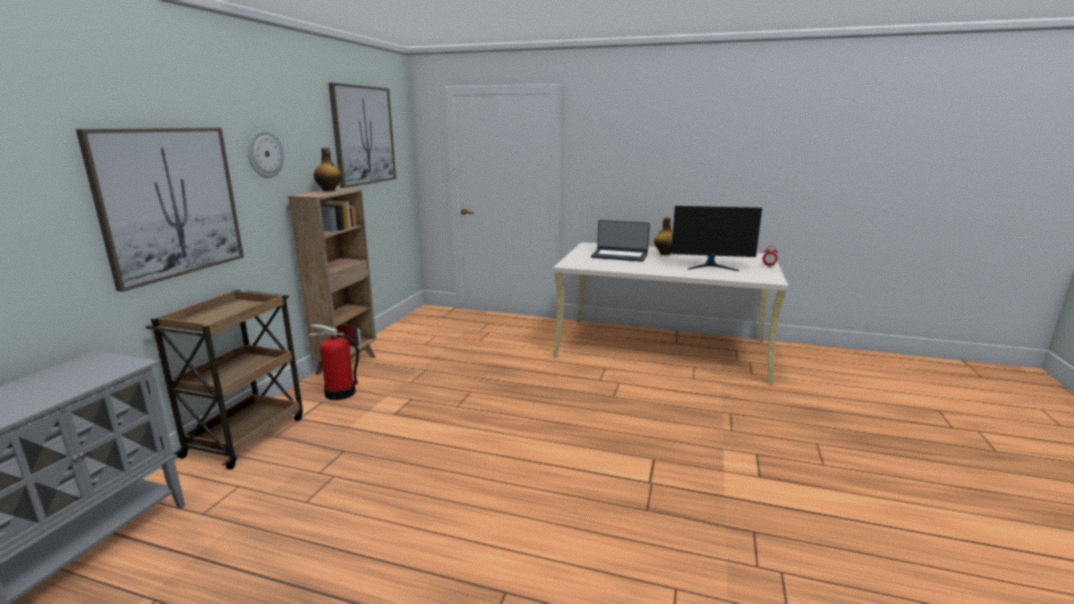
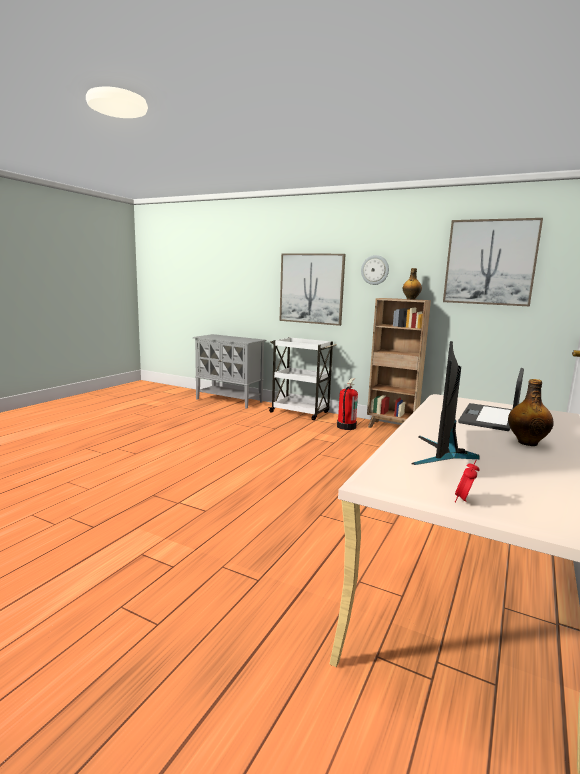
camera: 100 degrees right, 5 degrees down
(247, 435) = (300, 412): brown cart -> white cart

